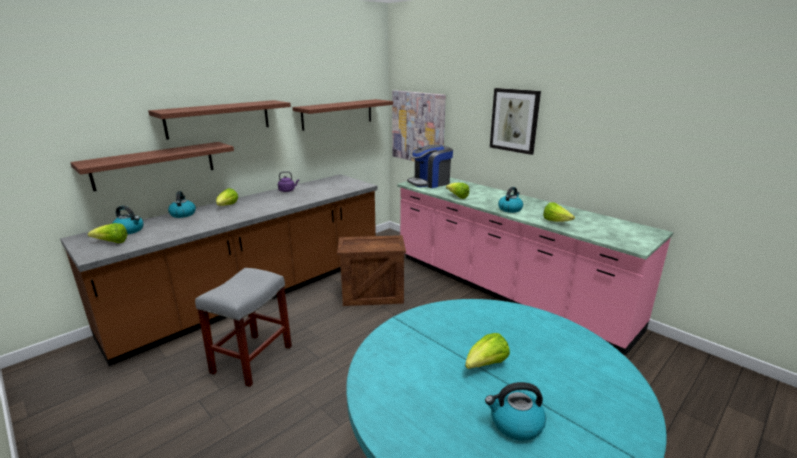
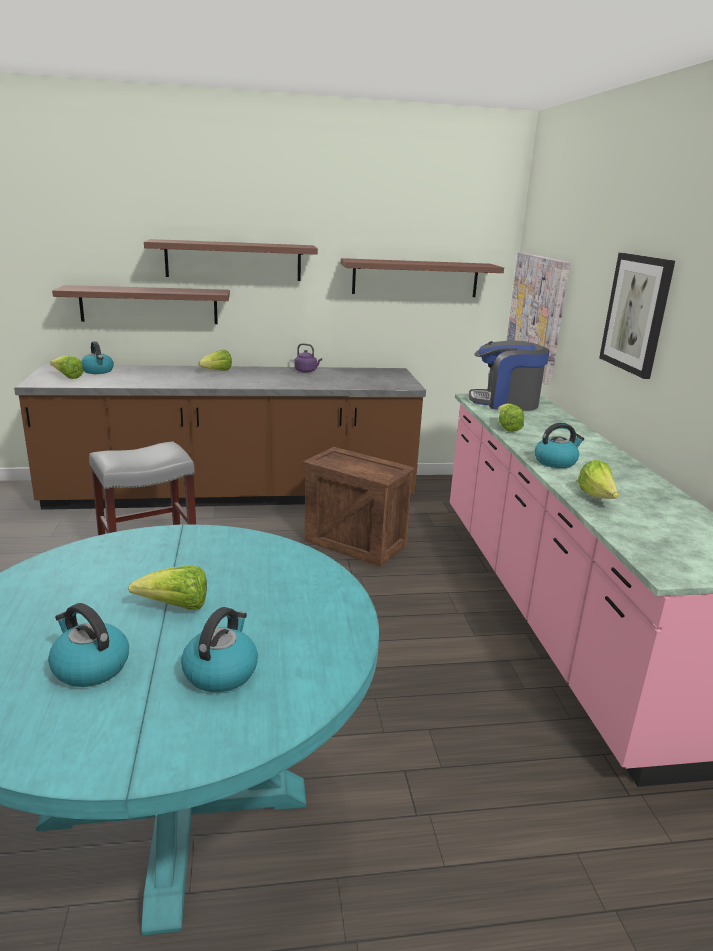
camera: 35 degrees right, 0 degrees up
(183, 214) = (165, 369): kettle -> kettle (221, 671)

